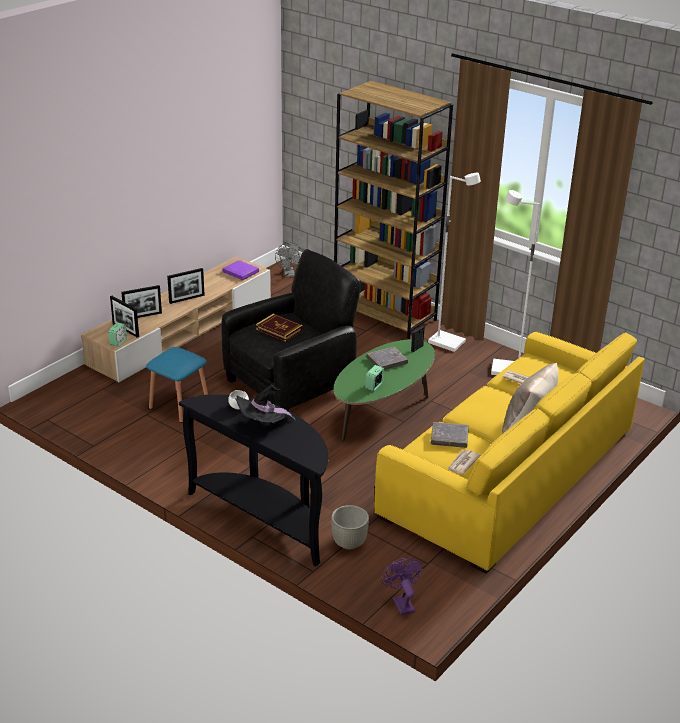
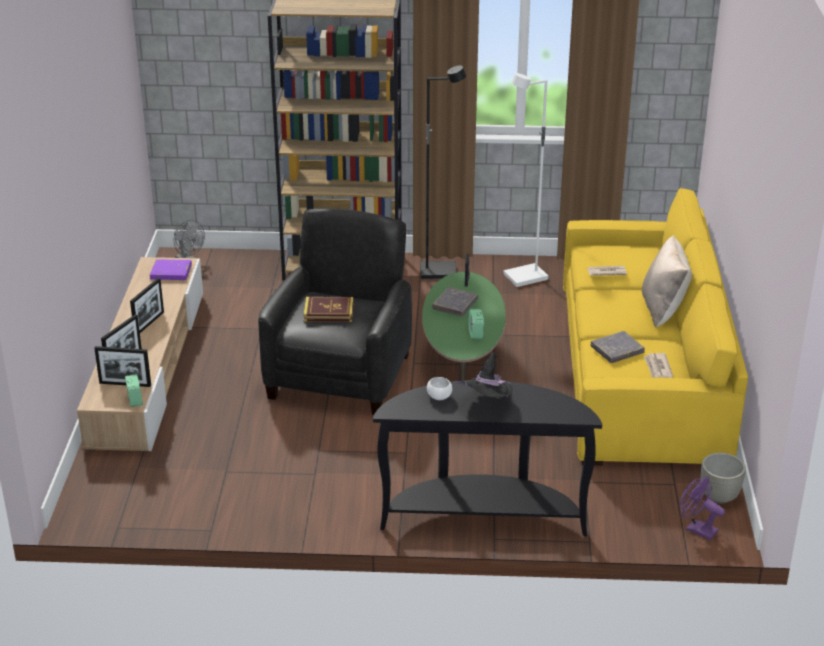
camera: 35 degrees left, 0 degrees up
(179, 405) = (250, 446): blue stool -> none
(349, 543) = (588, 501): grey planter -> grey planter (719, 497)
(447, 342) = (439, 271): white floor lamp -> black floor lamp

